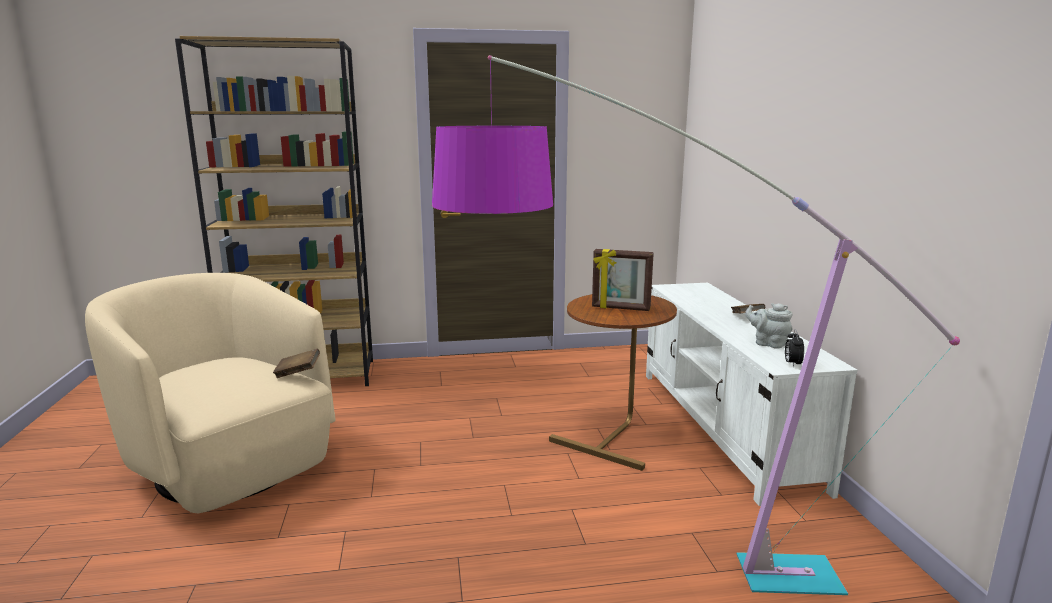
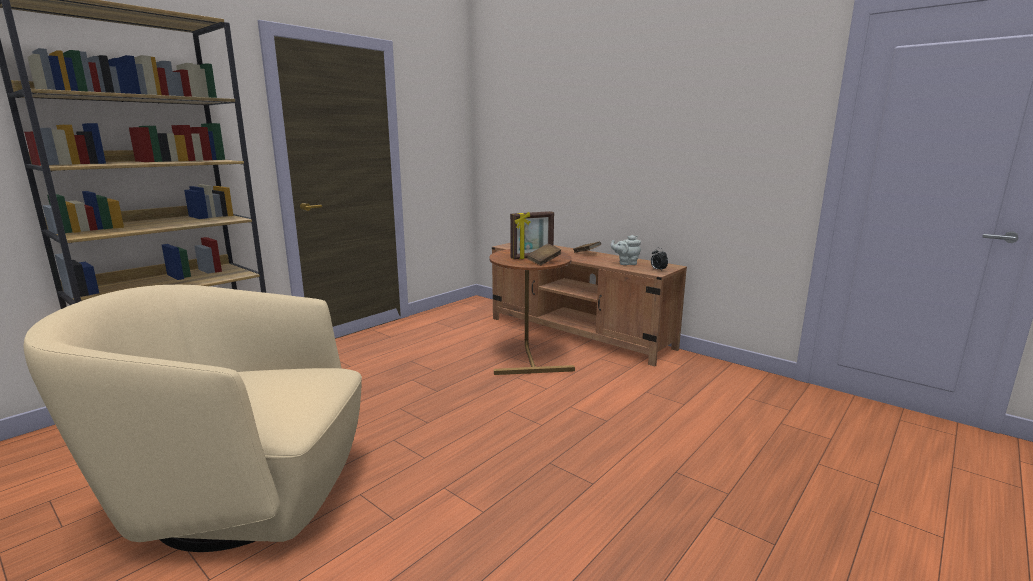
camera: 40 degrees left, 0 degrees up
(298, 373) = (328, 364): brown book -> brown book (544, 262)
(626, 568) = (645, 422): floor lamp -> none
(724, 426) = (579, 333): white tv stand -> brown tv stand

